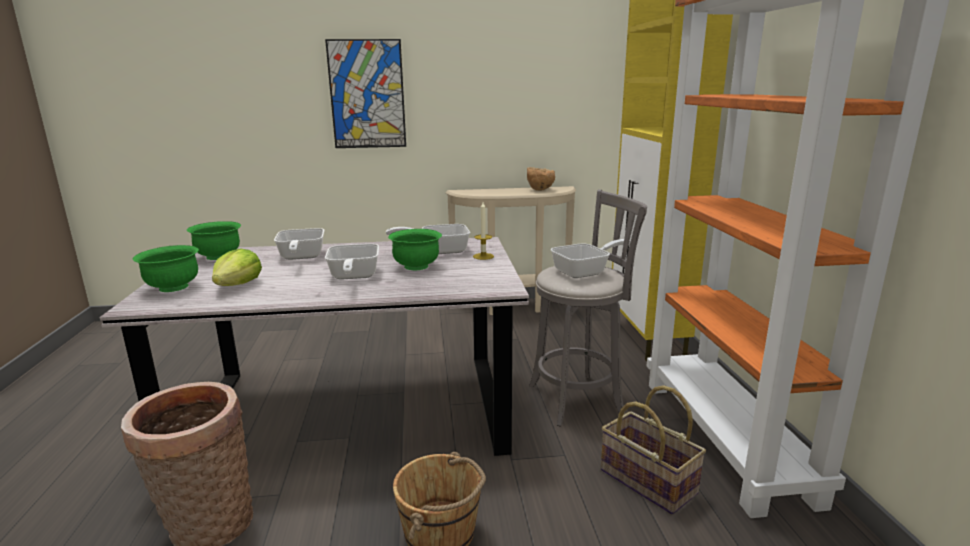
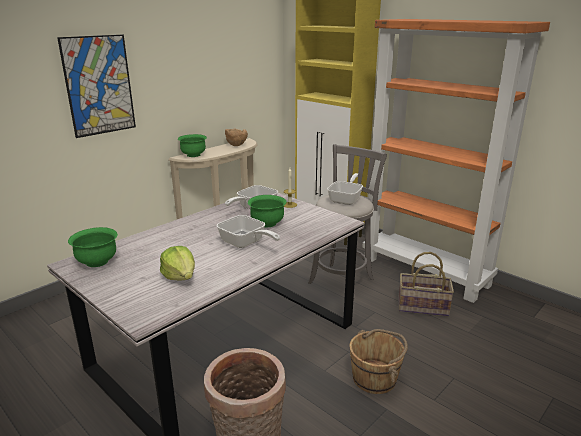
camera: 40 degrees left, 5 degrees up
(173, 287) = (131, 296): green bowl -> green bowl (193, 155)
(300, 257) = (170, 241): frying pan -> none

